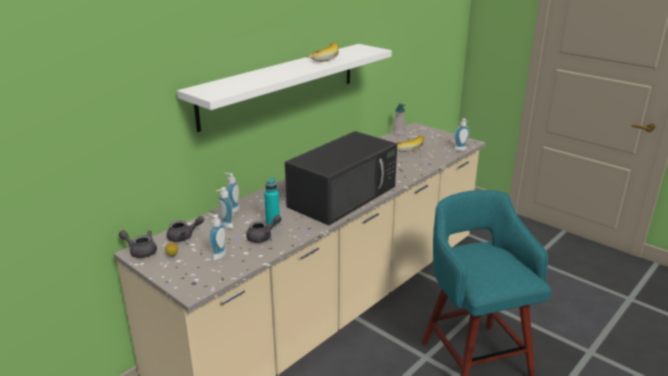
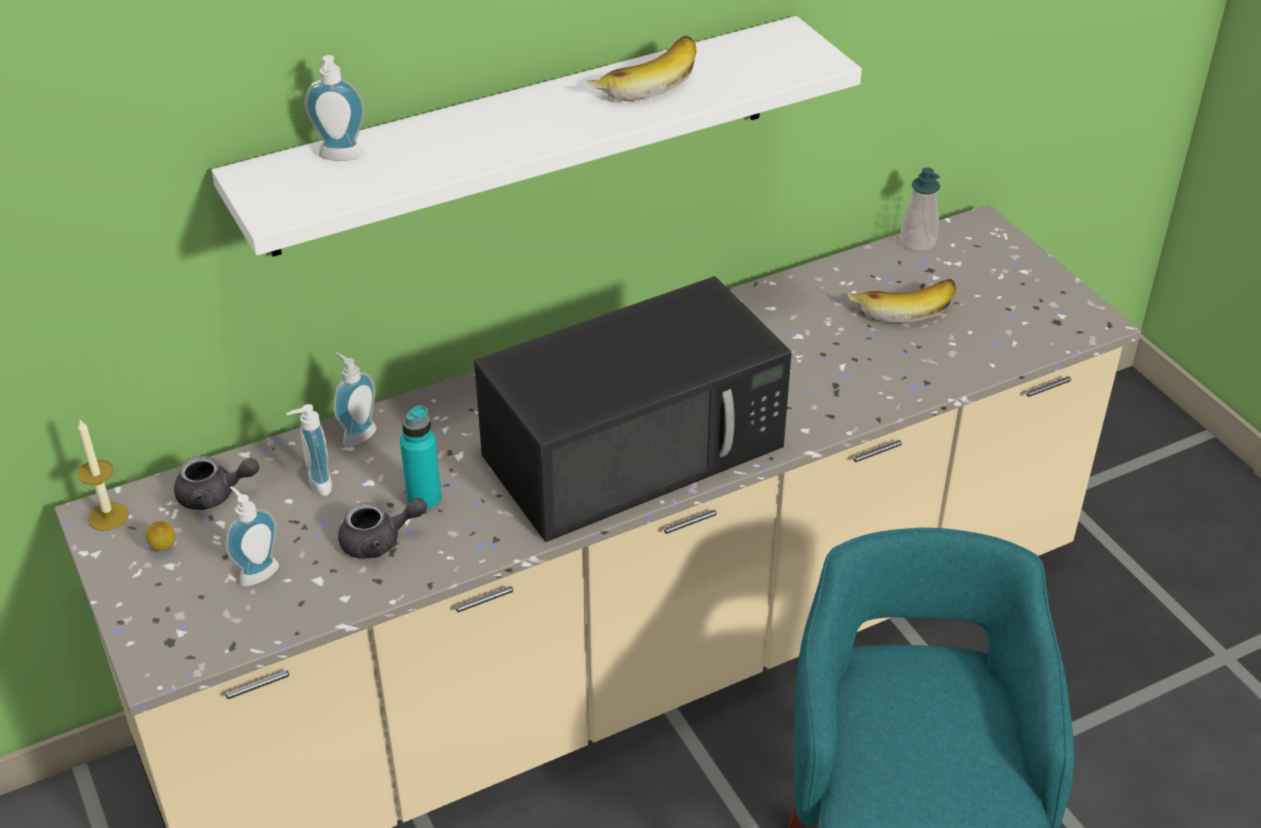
camera: 20 degrees right, 15 degrees up
(140, 251) = (108, 516): grey teapot -> candle
(461, 150) = (1049, 347): soap dispenser -> soap dispenser (340, 158)

